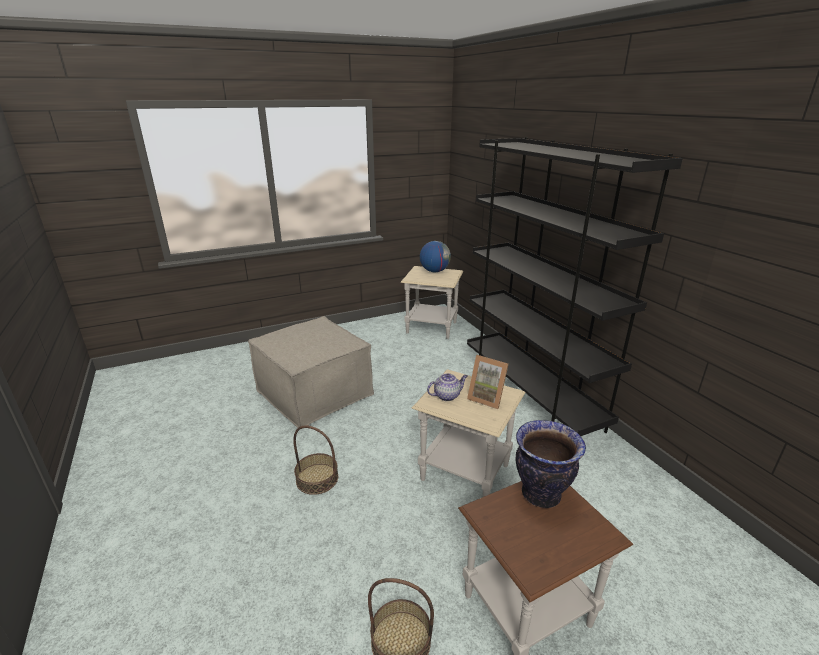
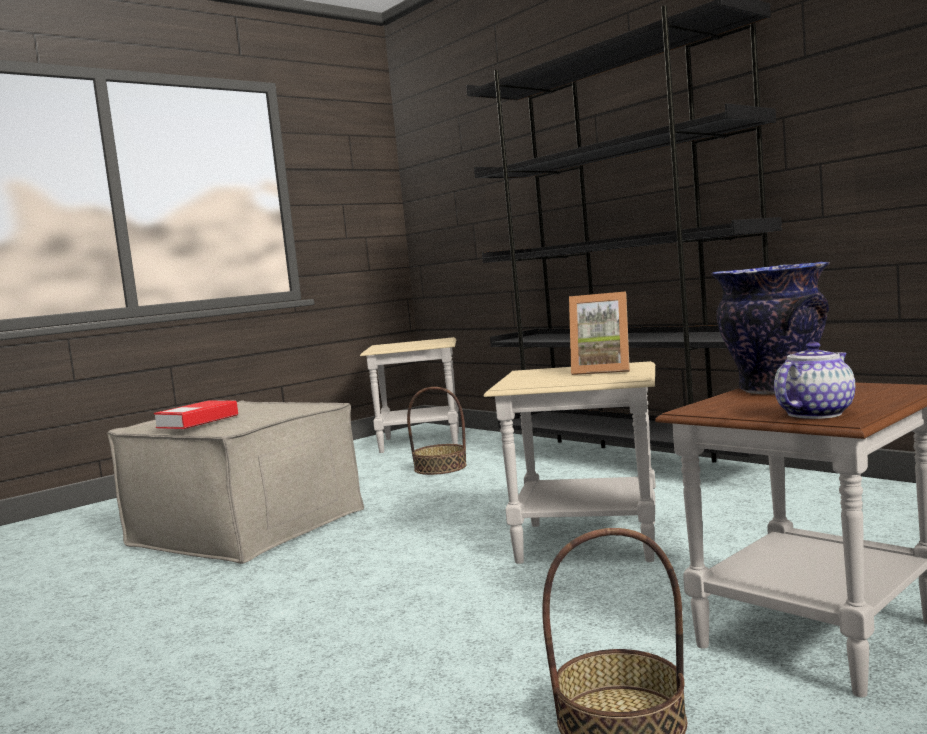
camera: 15 degrees left, 20 degrees down
(288, 348) = (197, 421): none -> book
(317, 479) = (313, 602): basket -> basket (440, 468)
(434, 271) = (410, 342): globe -> none
(447, 395) = (535, 378): teapot -> teapot (815, 414)

